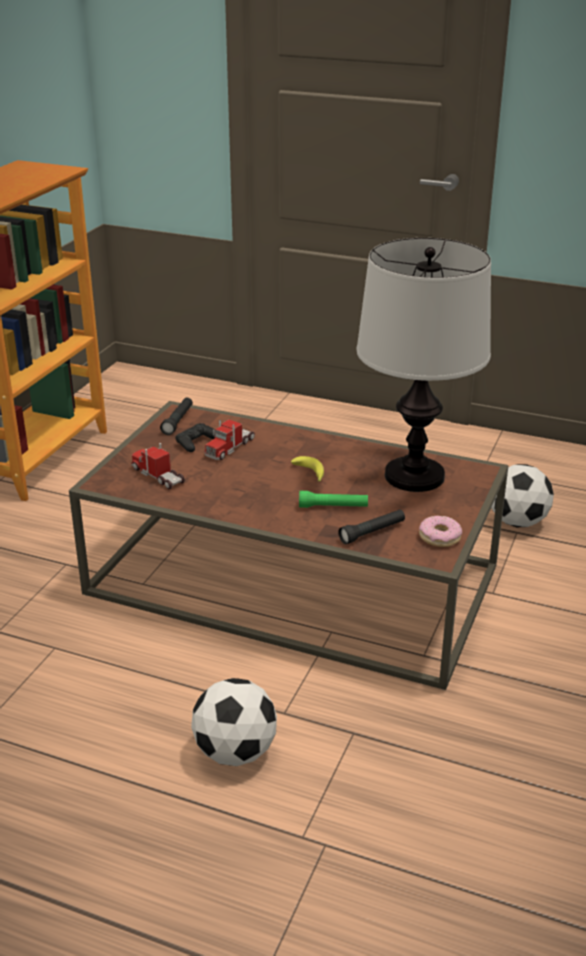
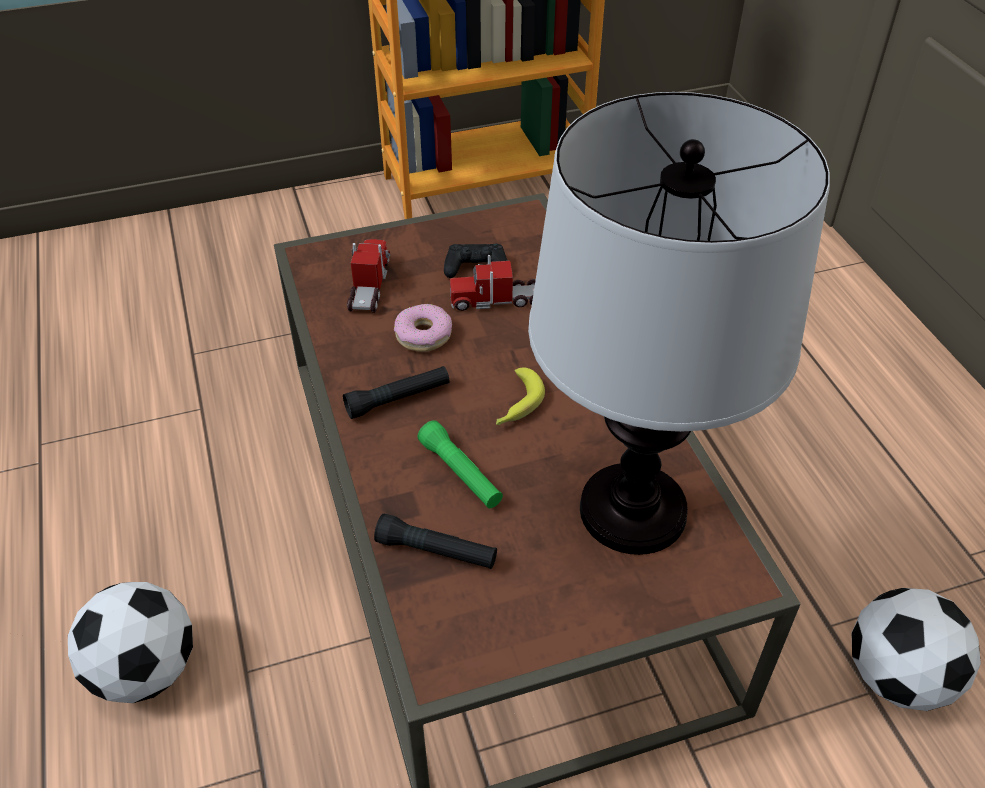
camera: 50 degrees right, 15 degrees up
(178, 421) = (505, 226): black flashlight -> black flashlight (398, 399)
(439, 537) = (498, 636): donut -> donut (423, 335)

